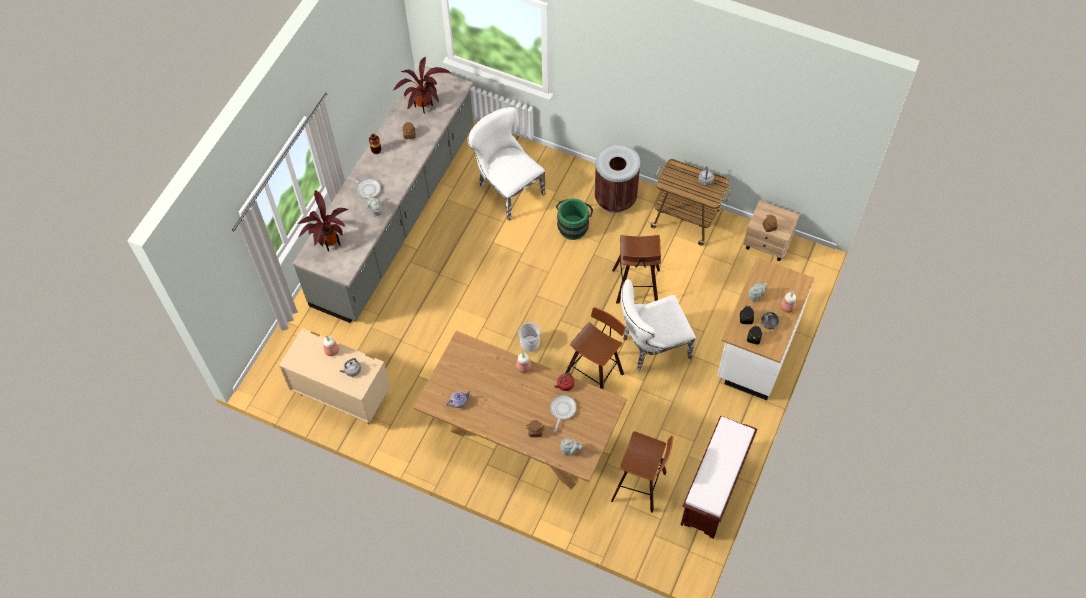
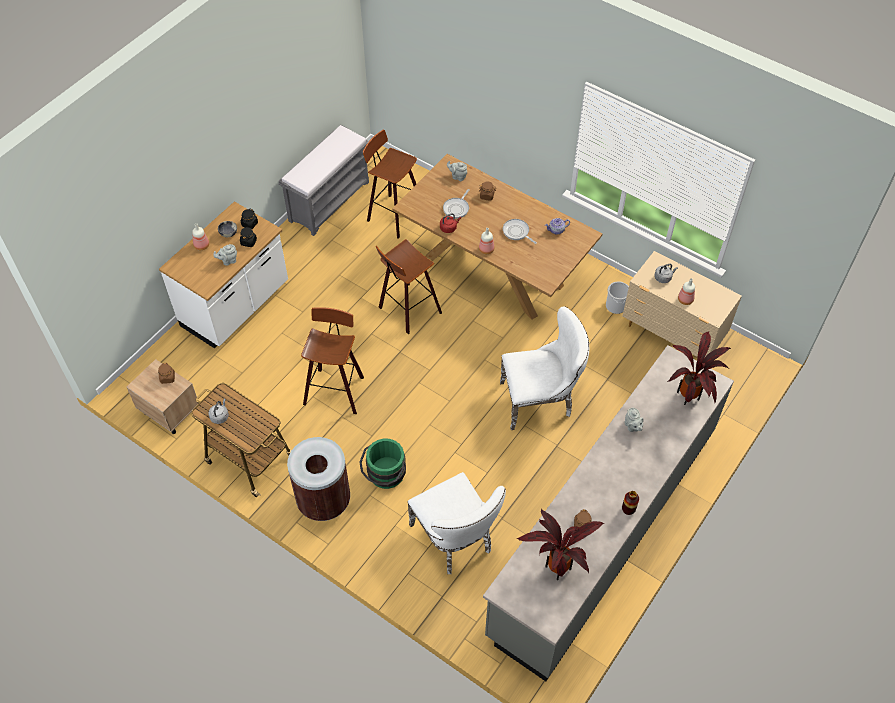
camera: 170 degrees left, 5 degrees down
(367, 189) = (642, 457): frying pan -> frying pan (517, 232)
(529, 343) = (468, 352): bucket -> bucket (616, 306)
(651, 347) = (341, 327): white chair -> white chair (540, 400)
(714, 491) = (329, 201): brown bench -> grey bench

